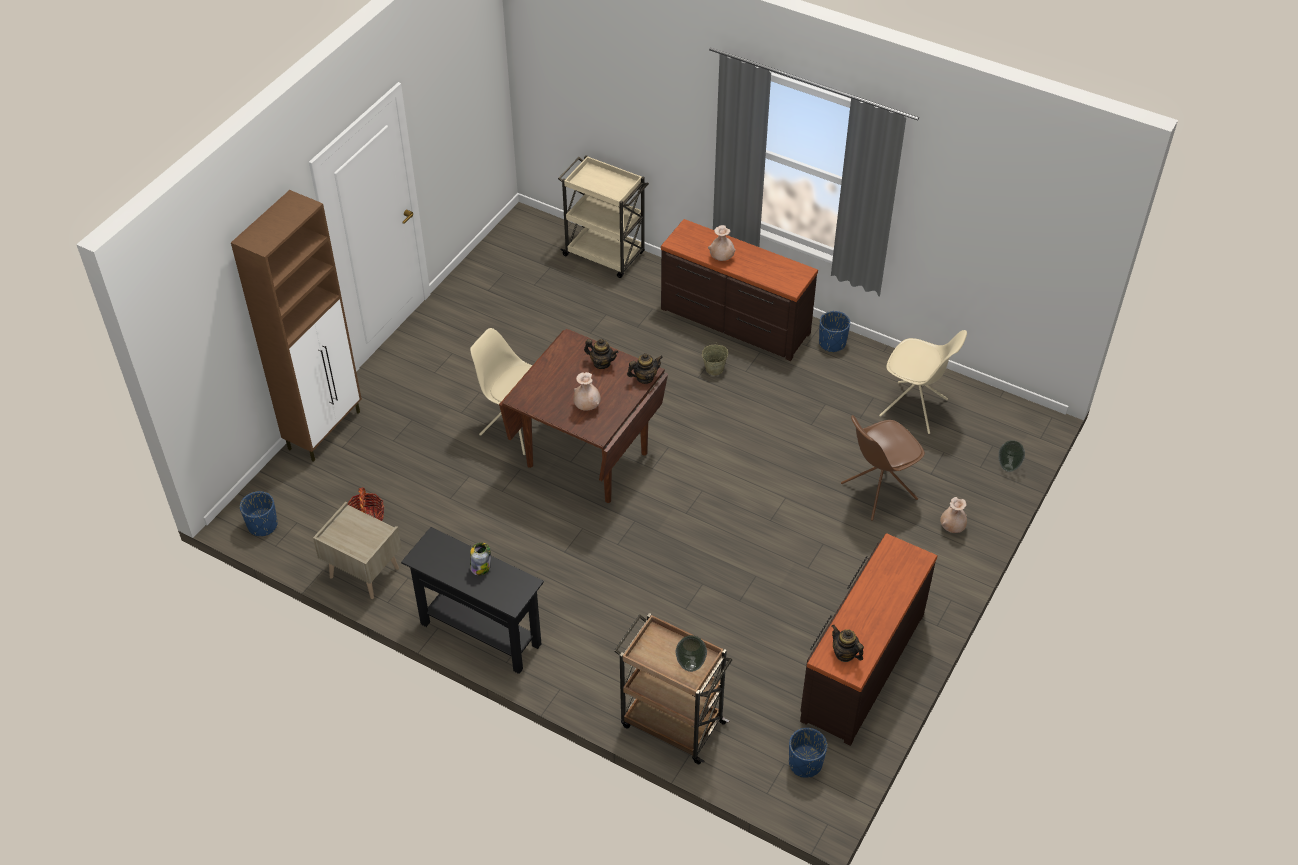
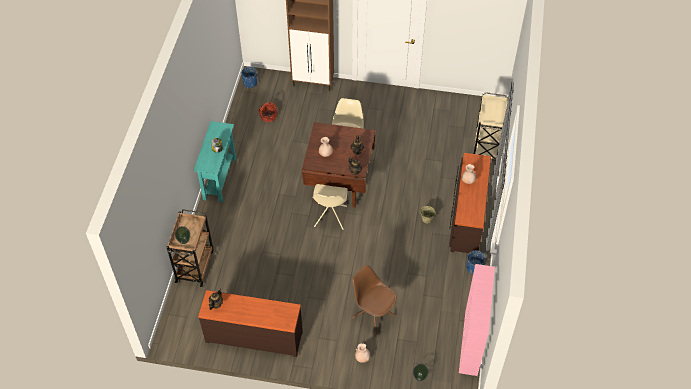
camera: 70 degrees right, 5 degrees up
(363, 573) = (237, 126): beige nightstand -> none
(480, 634) = (219, 178): black console table -> turquoise console table
(805, 764) = (189, 326): blue planter -> none
(915, 408) = (443, 320): beige chair -> beige chair (330, 217)
(966, 389) = (471, 343): none -> pink bookcase

